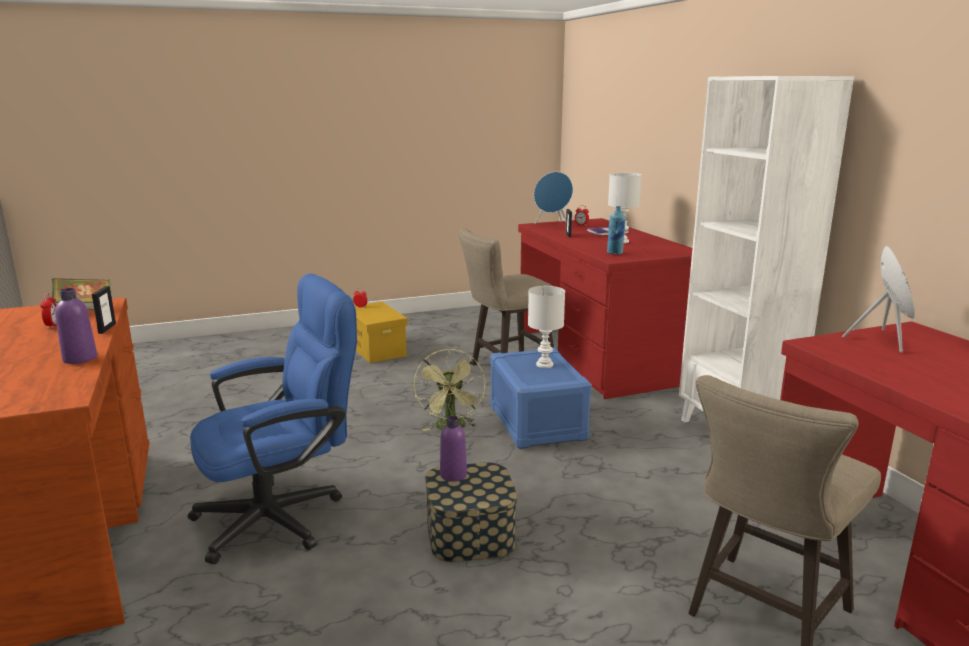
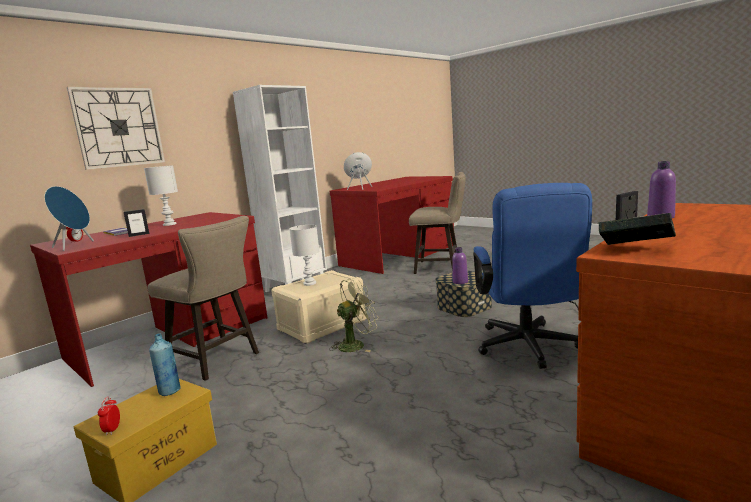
camera: 115 degrees left, 5 degrees down
(52, 326) = (678, 241): alarm clock -> none
(283, 516) = (529, 349): blue office chair -> blue office chair turned 120 degrees counterclockwise
(536, 422) = (322, 325): blue storage box -> beige storage box
(615, 253) = (218, 219): blue bottle -> blue bottle (169, 391)
(666, 121) = (118, 127): none -> wall clock

